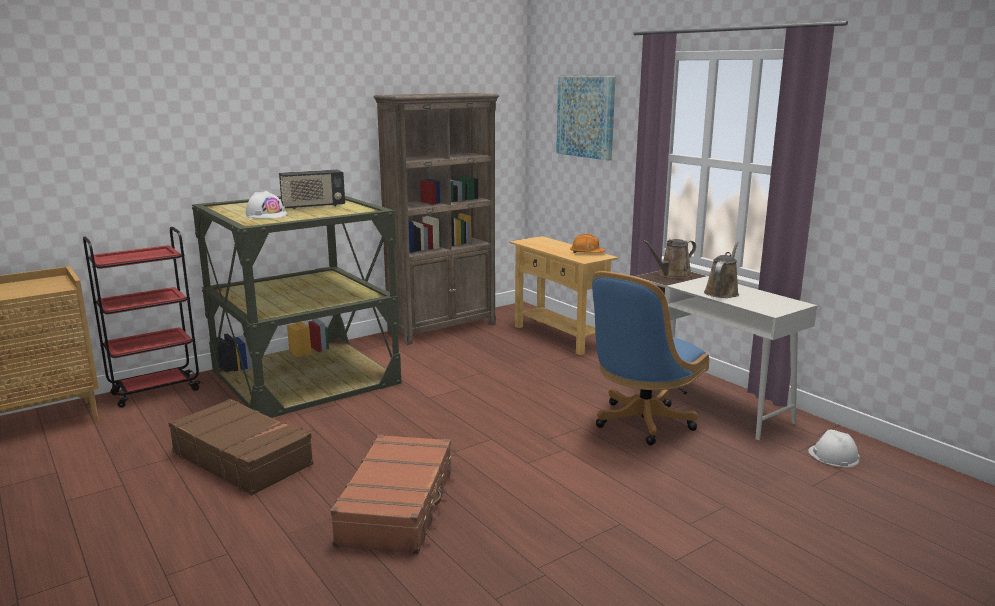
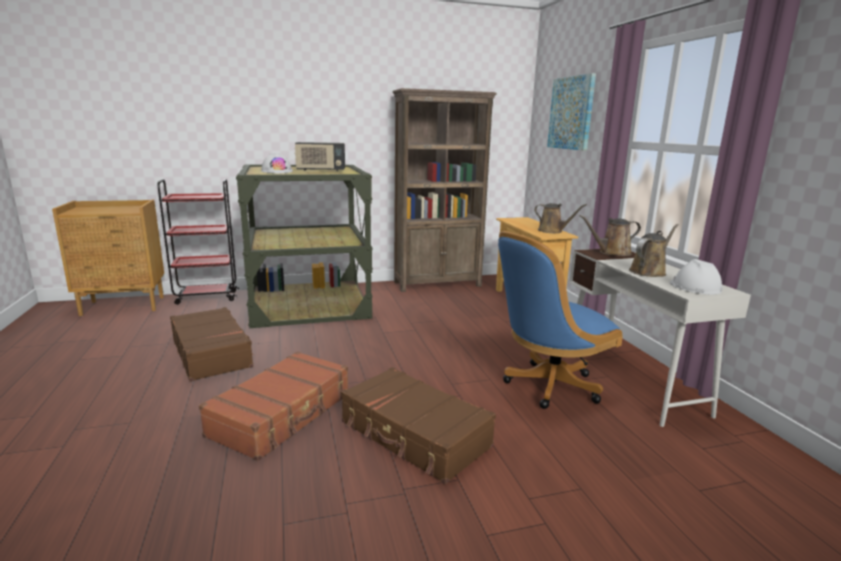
camera: 20 degrees right, 0 degrees up
(550, 495) = (414, 435): none -> brown suitcase
(586, 253) = (552, 231): orange hard hat -> brown watering can
(833, 456) = (743, 462): white hard hat -> white hard hat (695, 287)

